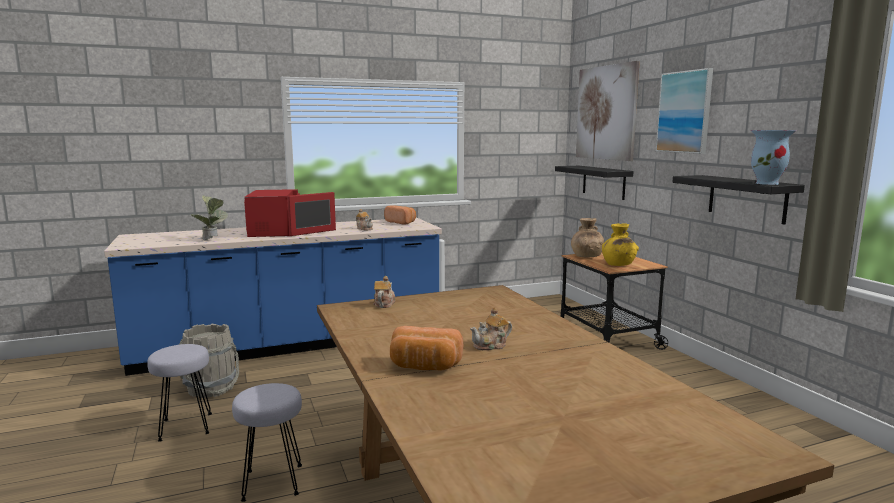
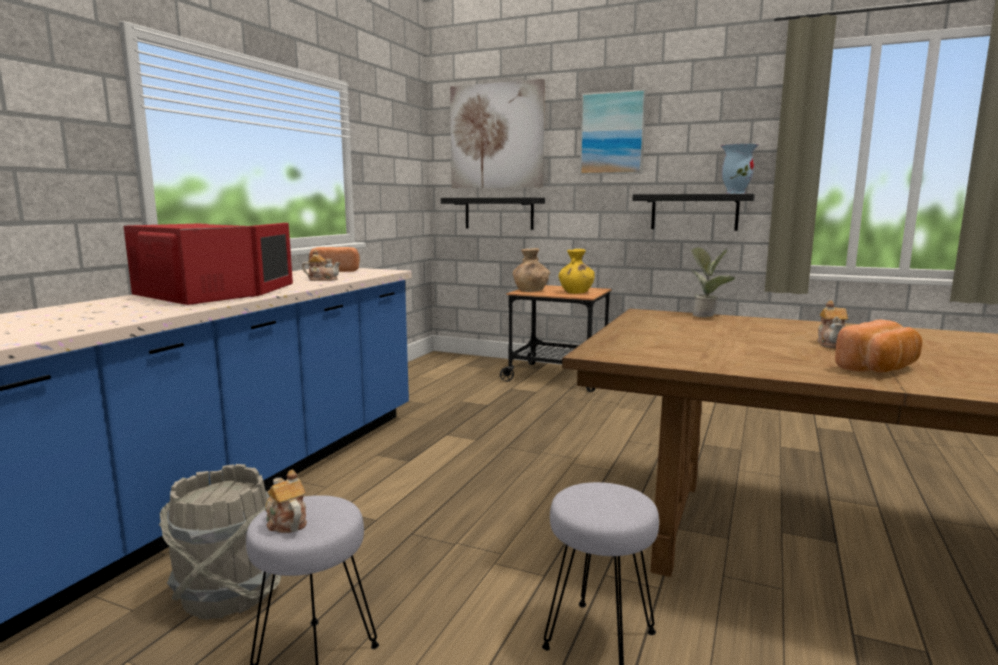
camera: 45 degrees left, 0 degrees up
(213, 240) = (133, 316): potted plant -> potted plant (708, 315)
(384, 304) = (619, 340): teapot -> teapot (286, 522)

